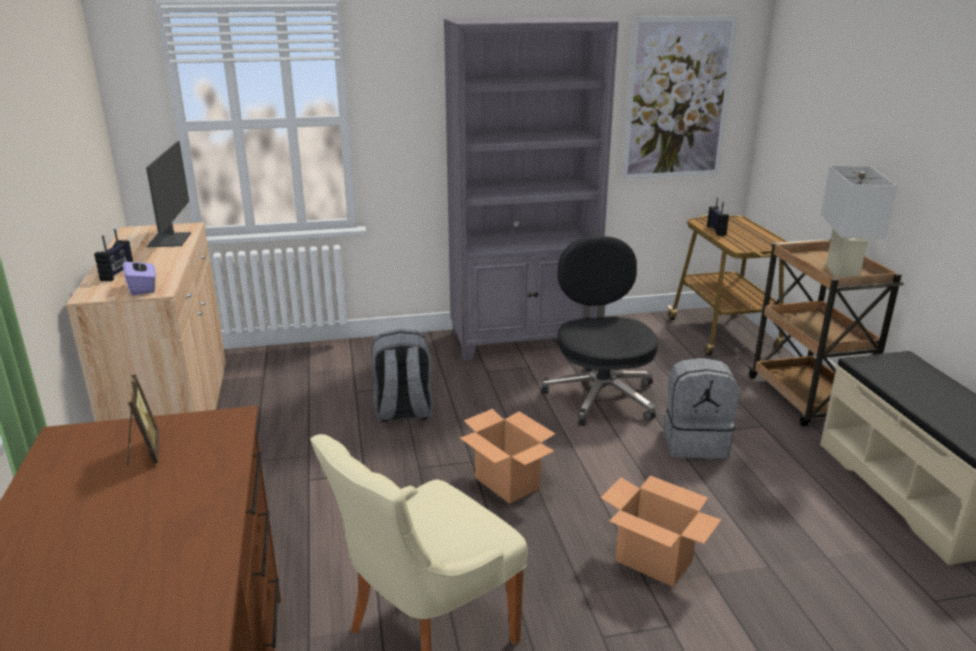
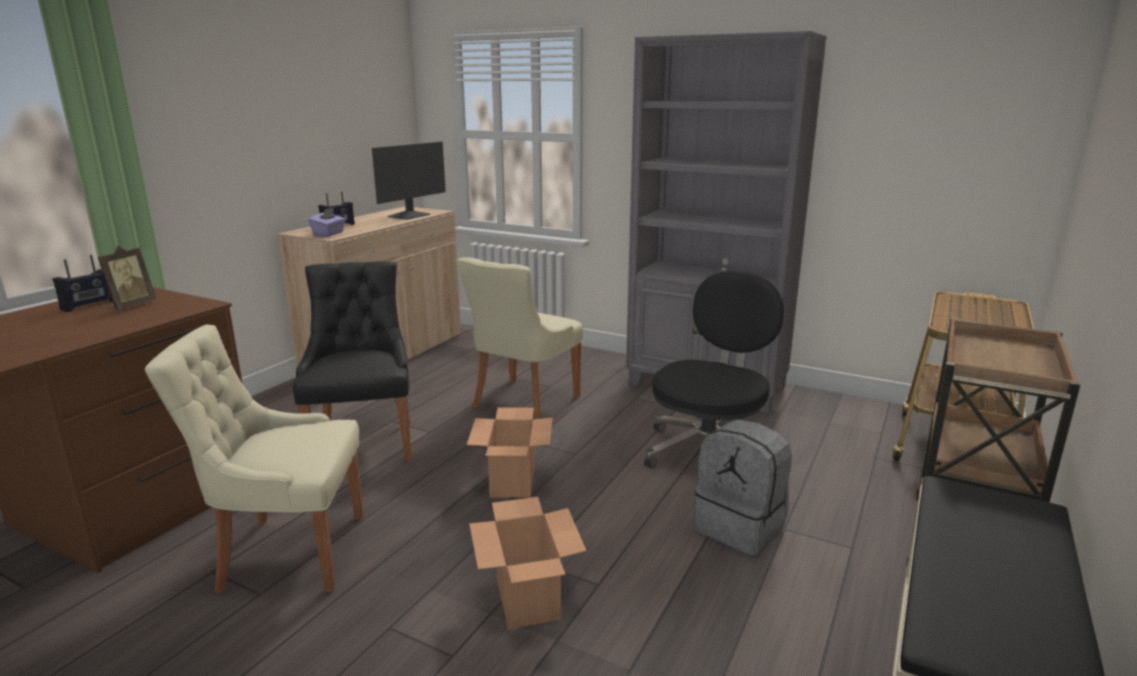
camera: 40 degrees right, 5 degrees down
(318, 511) = (364, 442): none -> black chair
(403, 411) = (523, 403): grey backpack -> beige chair
(677, 99) = (943, 139): picture -> none
(716, 231) = (953, 308): radio -> radio (89, 305)
(842, 273) = (1004, 368): white table lamp -> none

